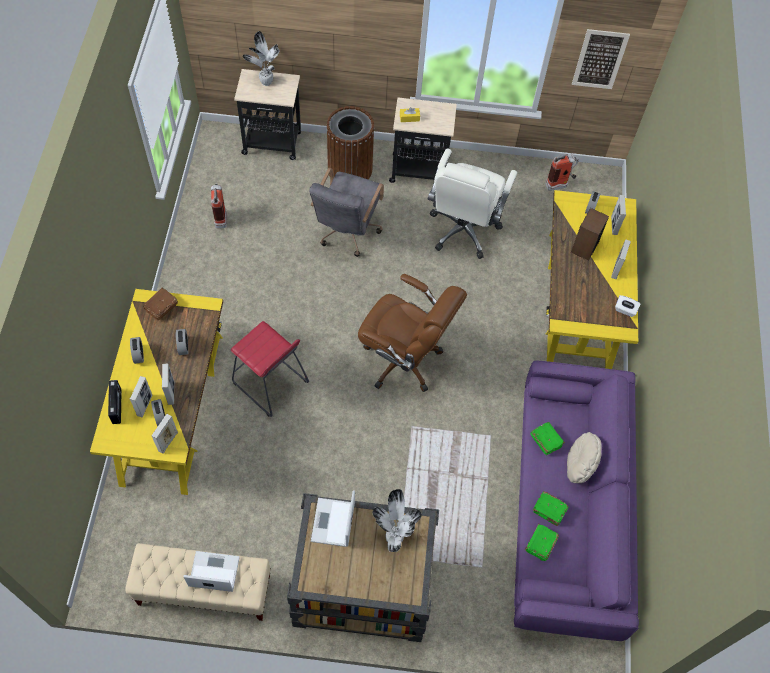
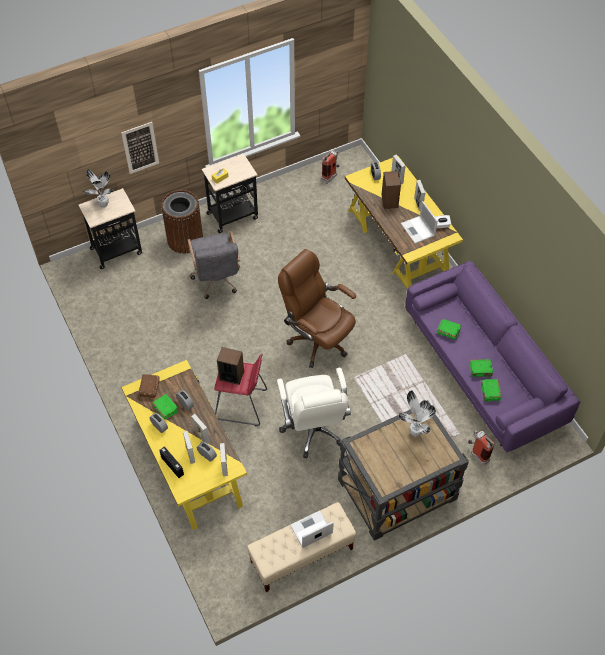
camera: 30 degrees left, 5 degrees down
(160, 339) = (165, 408): none -> green book
(221, 216) = (119, 319): fire extinguisher -> fire extinguisher (477, 454)
(258, 344) = (231, 375): none -> speaker
(333, 523) = (372, 446): laptop -> laptop (418, 230)
(404, 361) = (317, 341): brown office chair -> brown office chair turned 135 degrees counterclockwise
(463, 231) = (291, 239): white office chair -> white office chair (313, 431)
(578, 466) = (478, 335): beige pillow -> none
(599, 59) = (326, 76): picture -> picture (140, 148)

